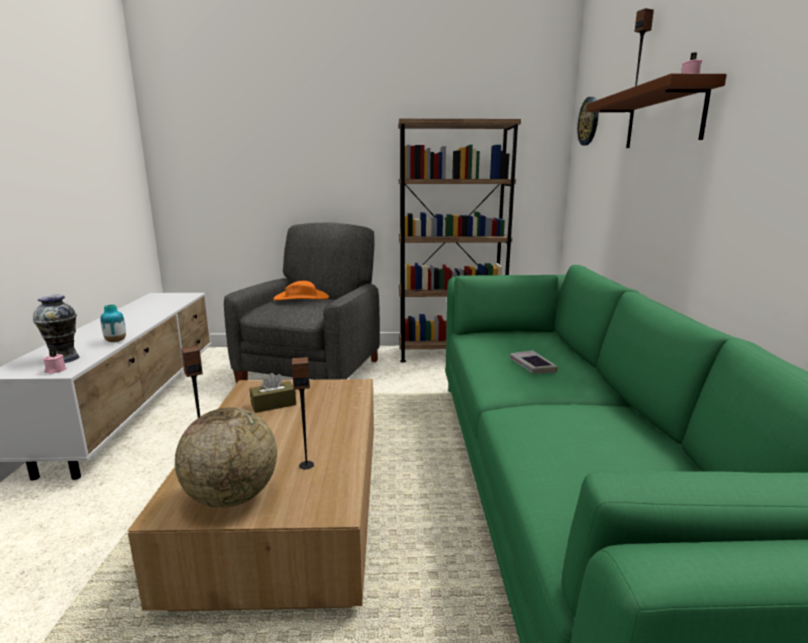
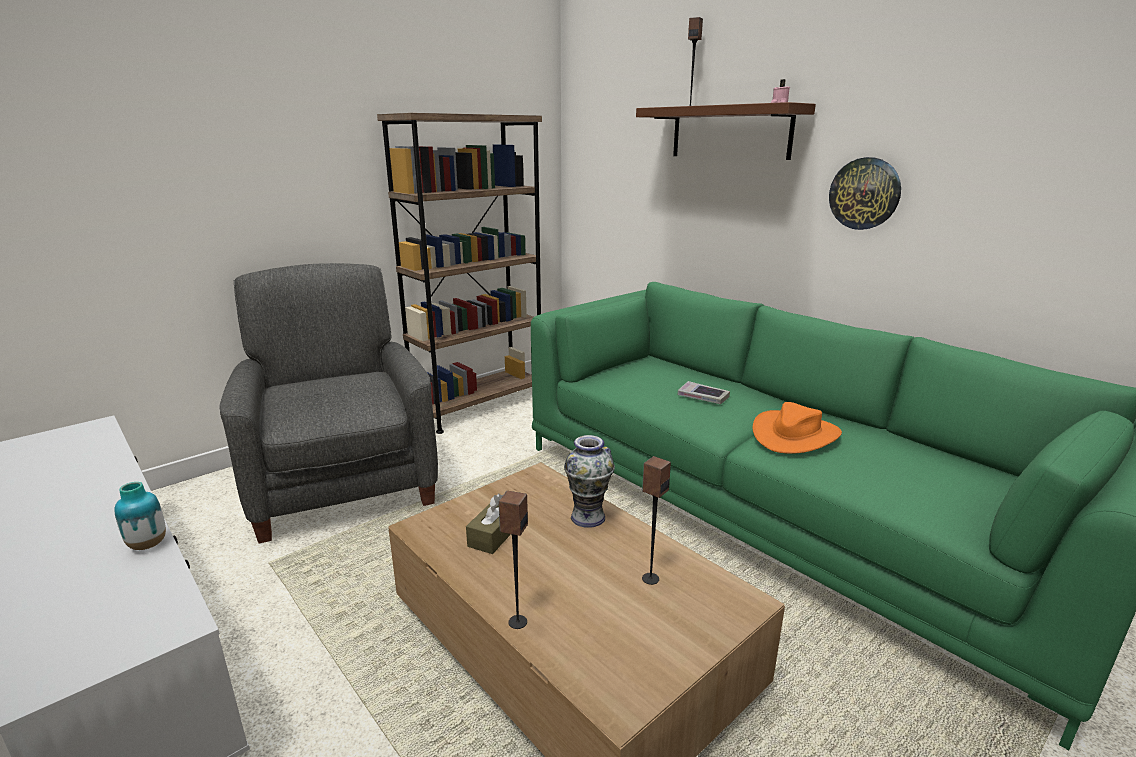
camera: 40 degrees left, 5 degrees up
(55, 370) = (154, 633): pink candle -> none
(64, 359) = (117, 610): vase -> vase (588, 517)
(232, 497) = (648, 648): globe -> none
(301, 298) = (315, 384): orange hat -> orange hat (795, 434)
(589, 121) = (596, 118): wall clock -> wall clock (864, 193)

